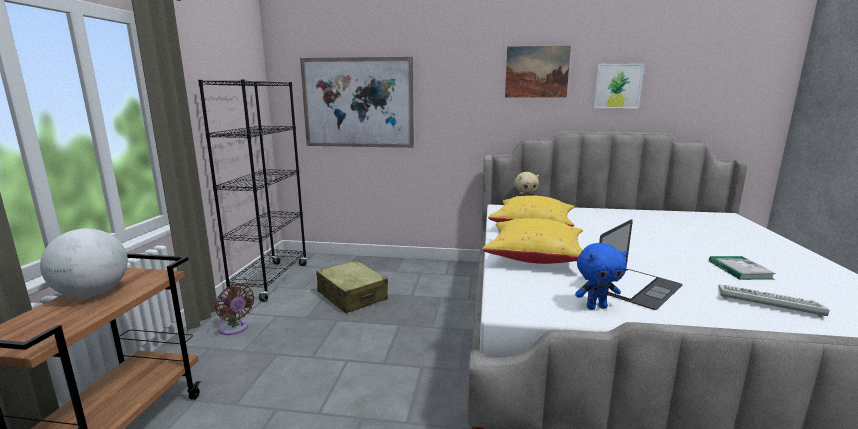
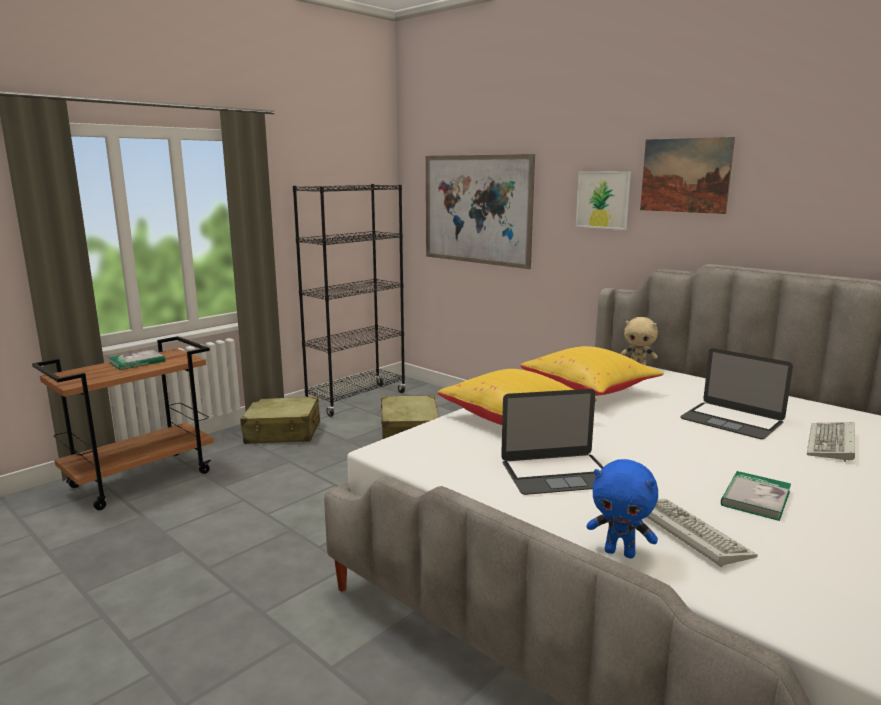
camera: 35 degrees right, 0 degrees up
(92, 294) = (137, 362): globe -> book
(235, 329) = (283, 432): brown fan -> beige suitcase
(596, 307) = (469, 474): blue plush toy -> blue plush toy (620, 552)
(617, 86) = (808, 199): picture -> picture (603, 200)
(634, 228) = (731, 420): none -> laptop
(696, 230) = (832, 445): none -> keyboard

